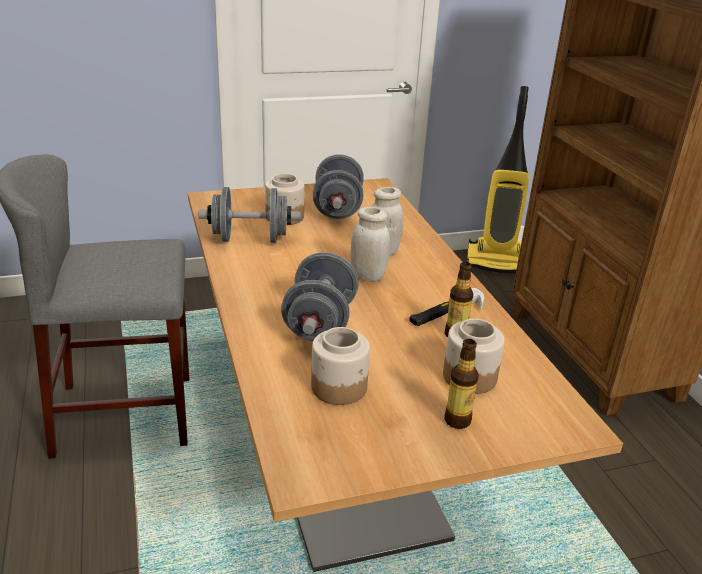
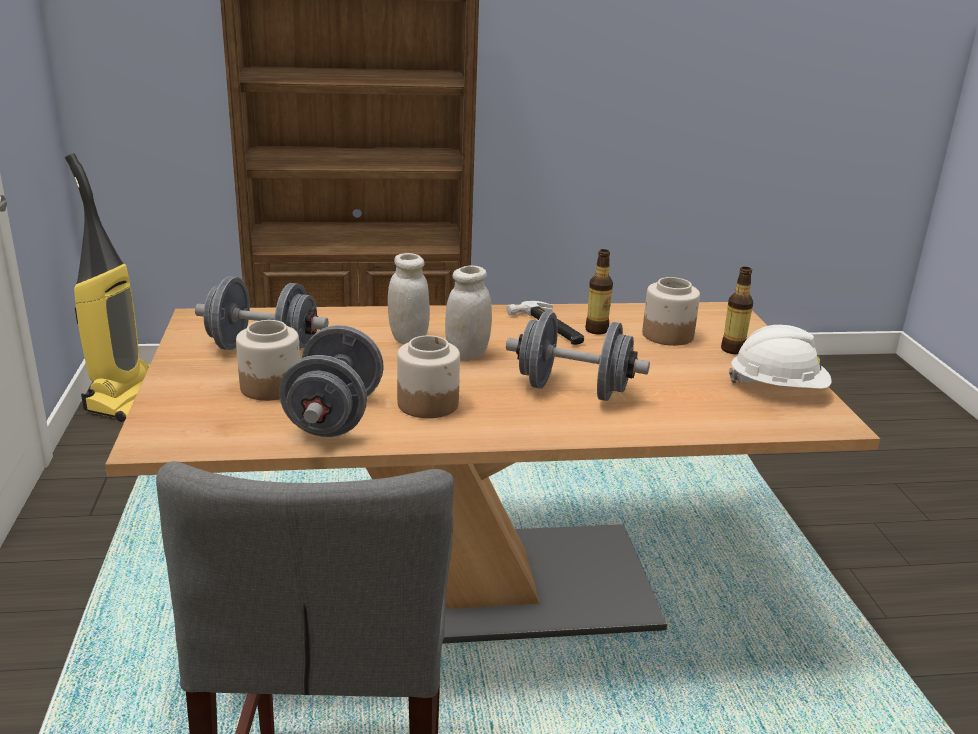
camera: 80 degrees left, 5 degrees down
(339, 387) = (694, 392): jar -> jar (428, 404)
(369, 445) = (777, 388): none -> white hard hat

